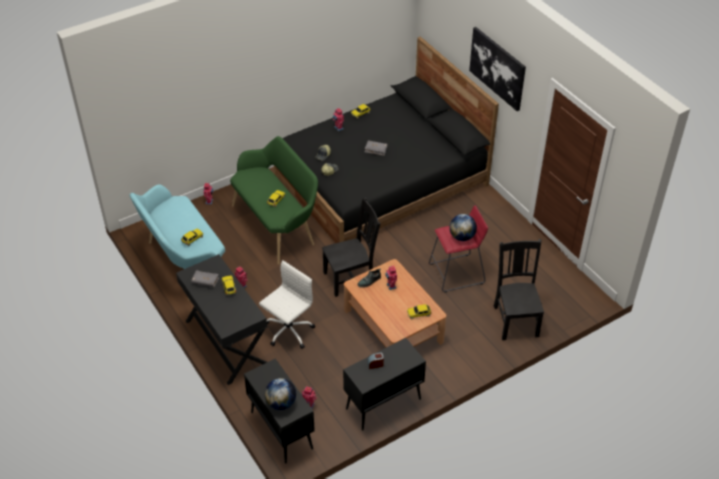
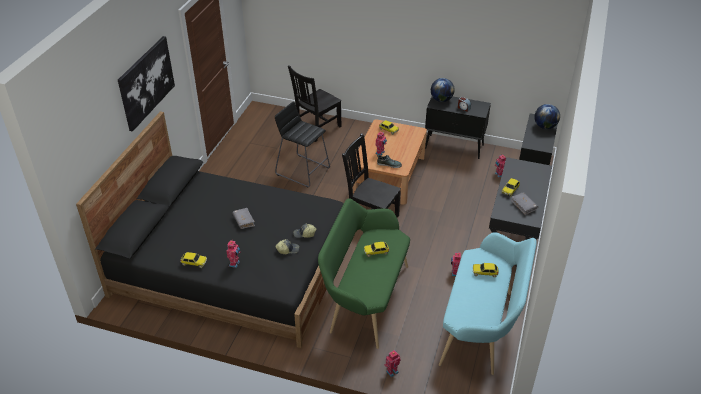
camera: 130 degrees left, 5 degrees down
(288, 331) = (460, 219): white office chair -> none
(456, 273) = (303, 171): red stool -> black stool
(462, 237) = (302, 128): globe -> globe (441, 100)

